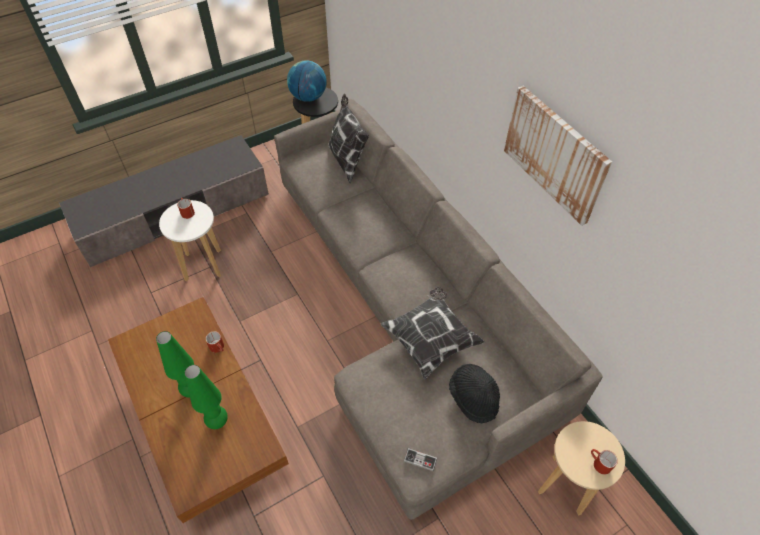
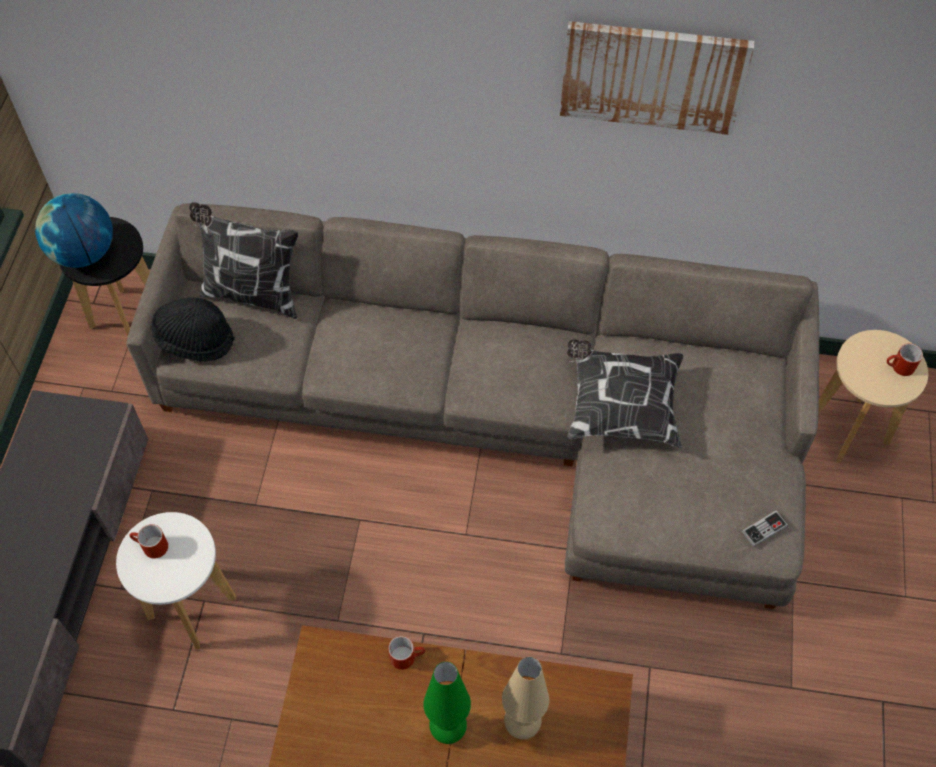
camera: 50 degrees left, 5 degrees up
(217, 421) = (521, 725): green table lamp -> beige table lamp
(473, 397) = (731, 421): black hat -> black hat (195, 339)

